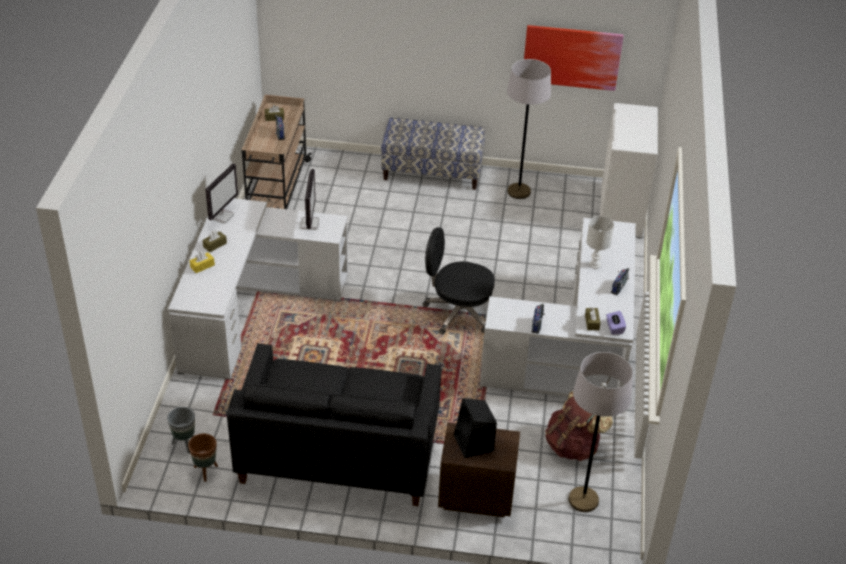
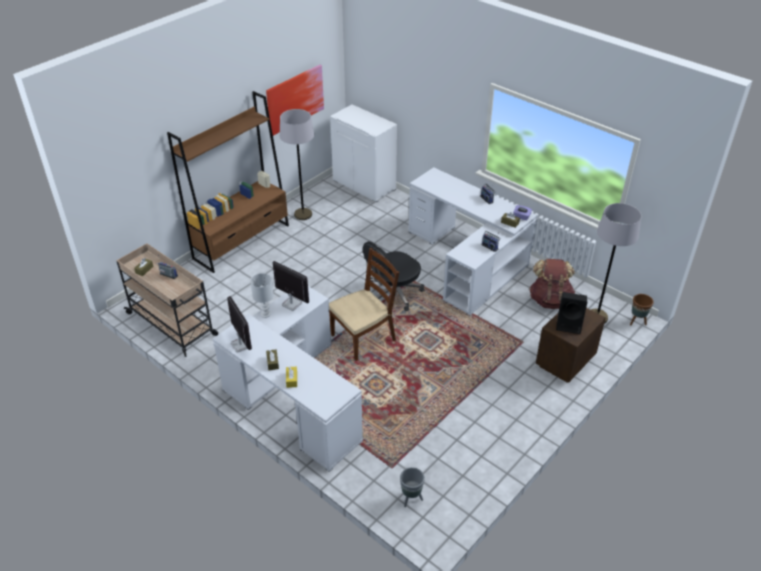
camera: 55 degrees left, 0 degrees up
(205, 471) = (449, 497): brown planter -> brown planter (637, 322)
(339, 451) = (480, 411): black sofa -> none
(372, 319) = (364, 337): none -> brown chair
(432, 172) = (242, 241): bench -> brown bookcase
(595, 265) = (458, 198): white table lamp -> white table lamp (265, 314)

